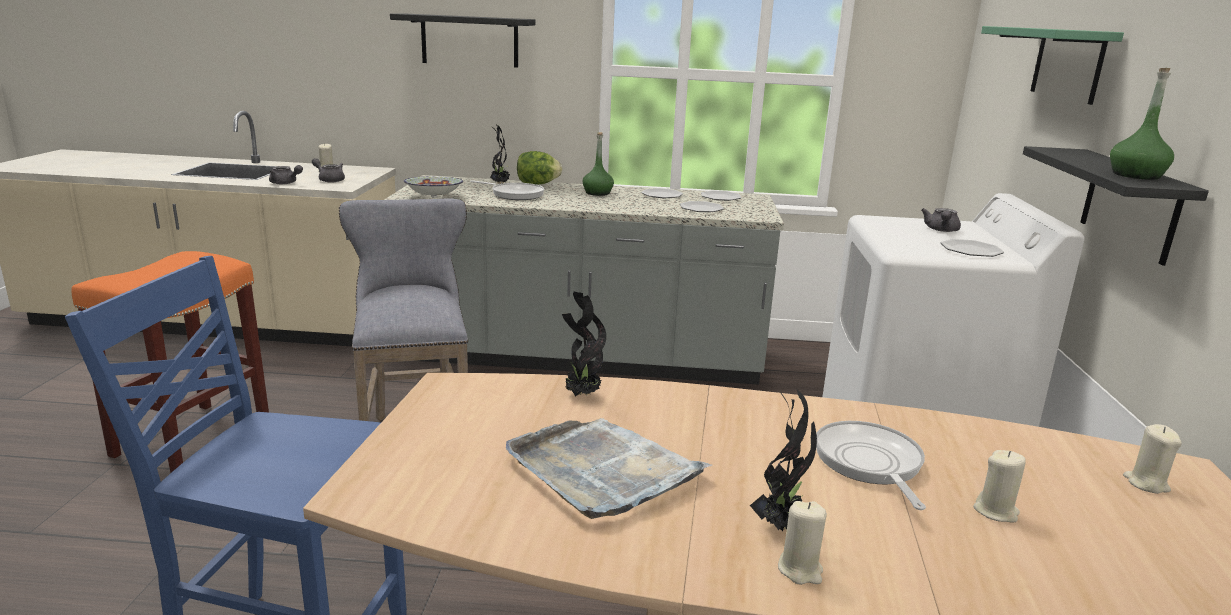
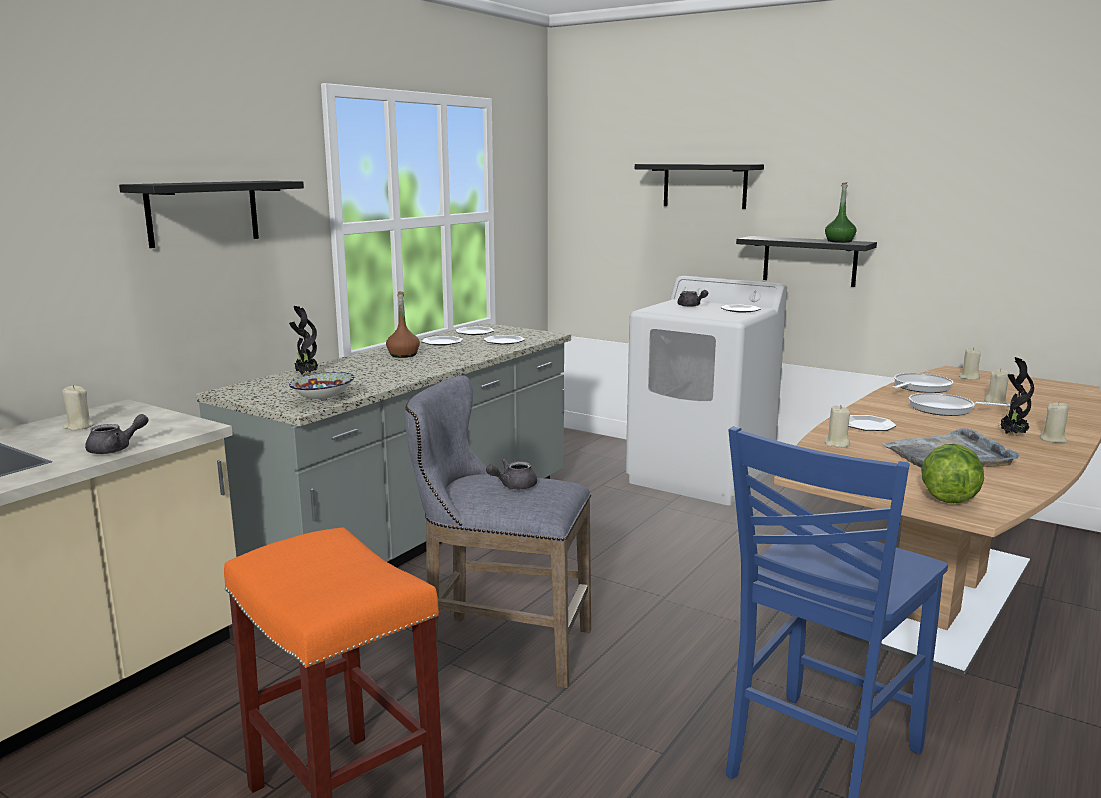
camera: 60 degrees left, 5 degrees down
(329, 180) = (140, 429): grey teapot -> grey teapot (513, 486)
(514, 194) = (364, 376): frying pan -> frying pan (920, 387)
(537, 184) = (332, 365): lettuce -> lettuce (948, 497)
(581, 395) = (836, 444): potted plant -> beige candle
(597, 193) = (403, 355): green bottle -> brown bottle
(691, 409) = (867, 425): none -> plate
(1067, 64) = (704, 185): green shelf -> black shelf

